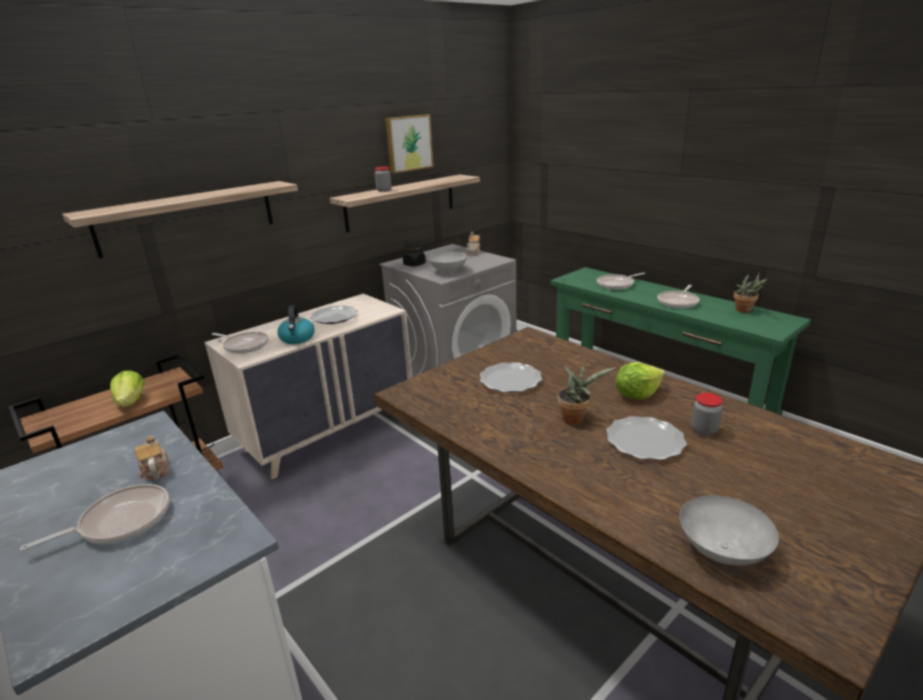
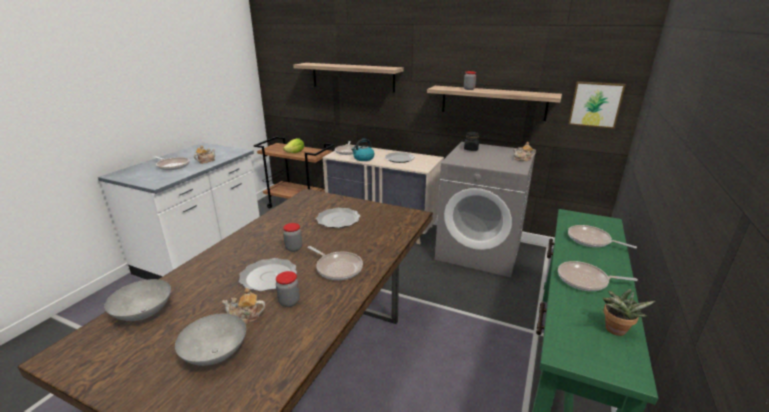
camera: 65 degrees right, 0 degrees up
(408, 143) = (510, 58): picture -> picture (595, 104)
(448, 271) = (469, 159): grey bowl -> grey bowl (217, 354)
(575, 418) = (294, 248): potted plant -> jar
(637, 394) = (337, 268): lettuce -> frying pan
(733, 461) = (245, 317): none -> teapot

